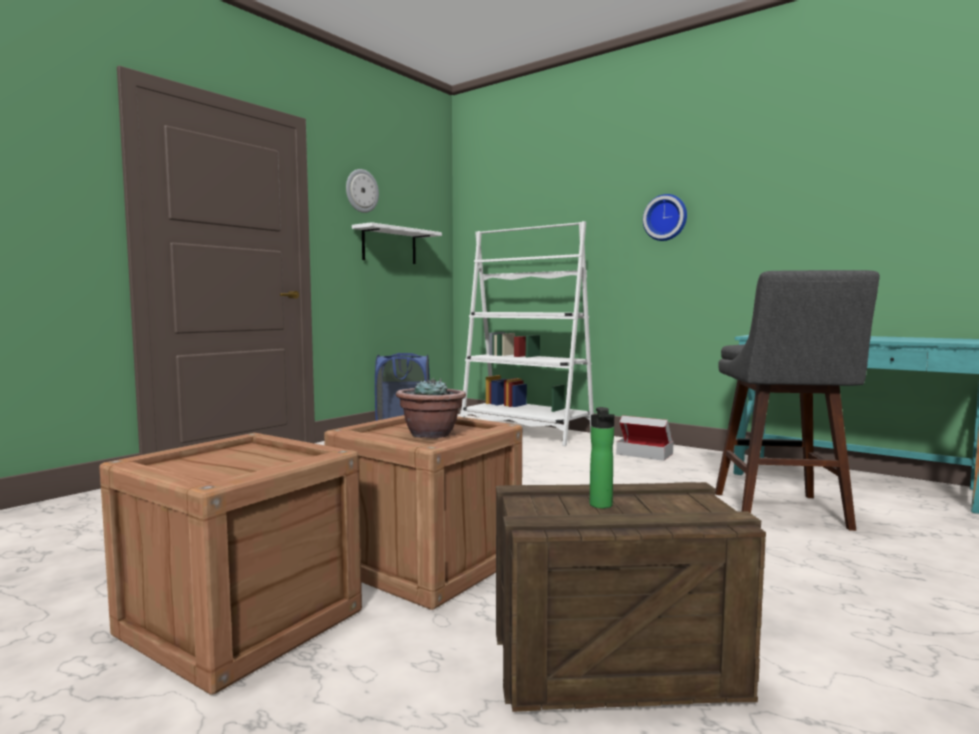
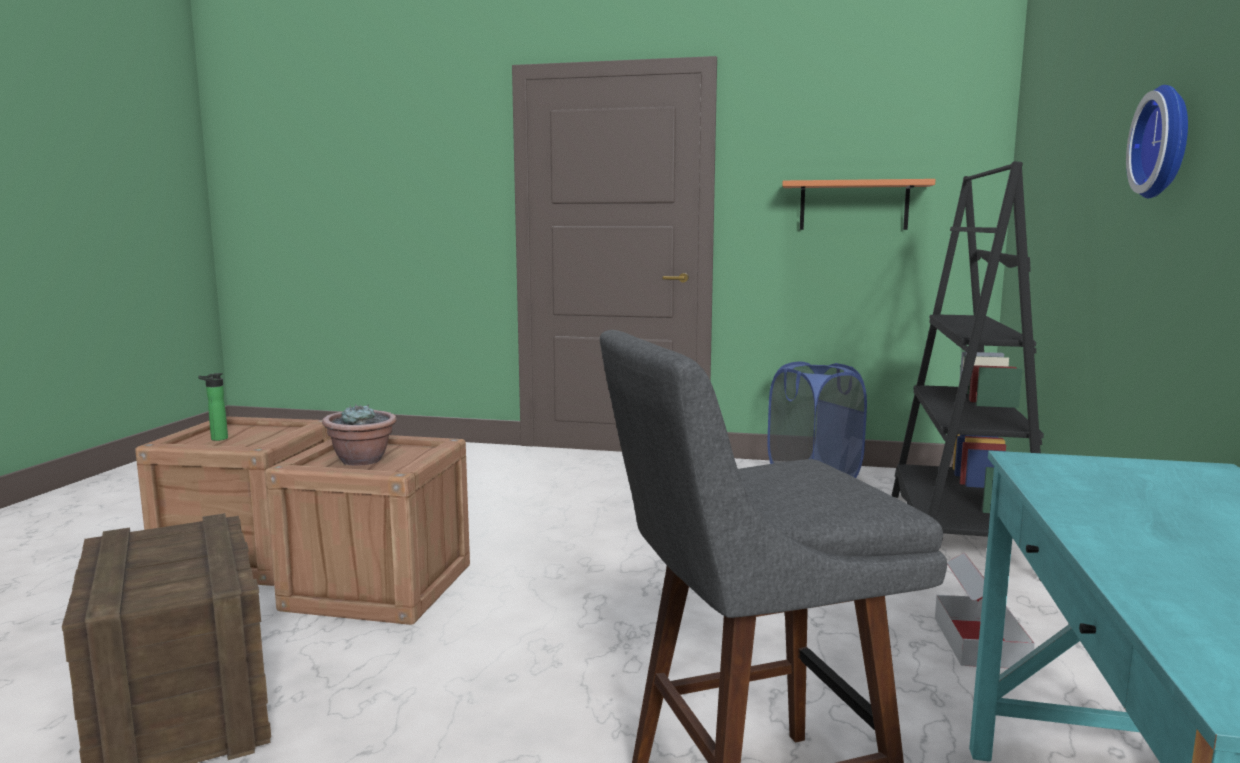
camera: 65 degrees right, 5 degrees up
(361, 191) = (805, 133): wall clock -> none
(389, 245) = (853, 205): white shelf -> orange shelf
(526, 432) = (959, 533): white bookcase -> black bookcase
(601, 506) = (163, 556): bottle -> bottle (216, 439)

